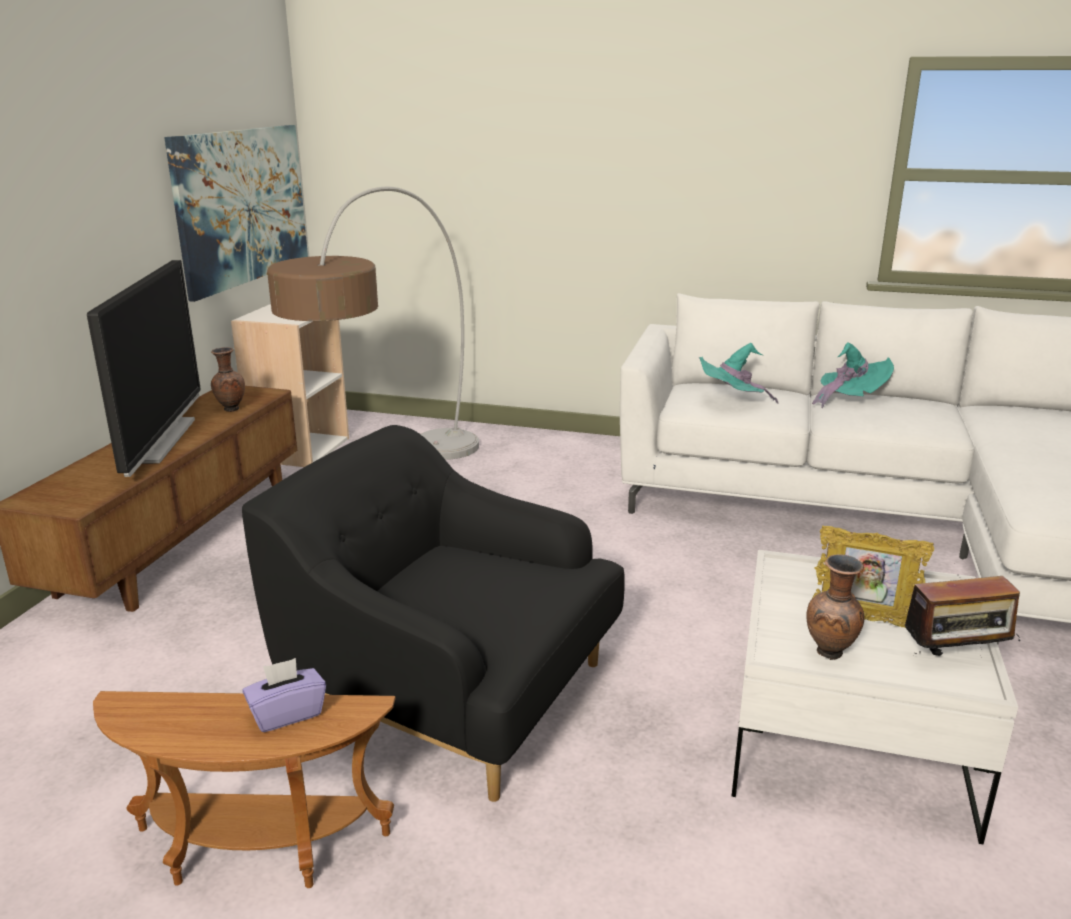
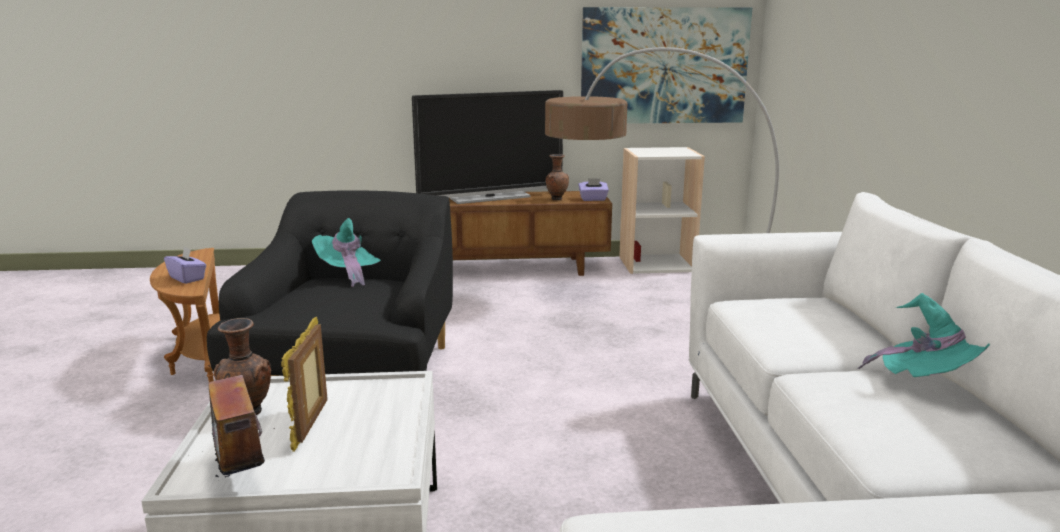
camera: 70 degrees right, 5 degrees down
(262, 394) = (593, 199): none -> purple tissue box
(731, 403) = (787, 320): turquoise hat -> turquoise hat (349, 273)

